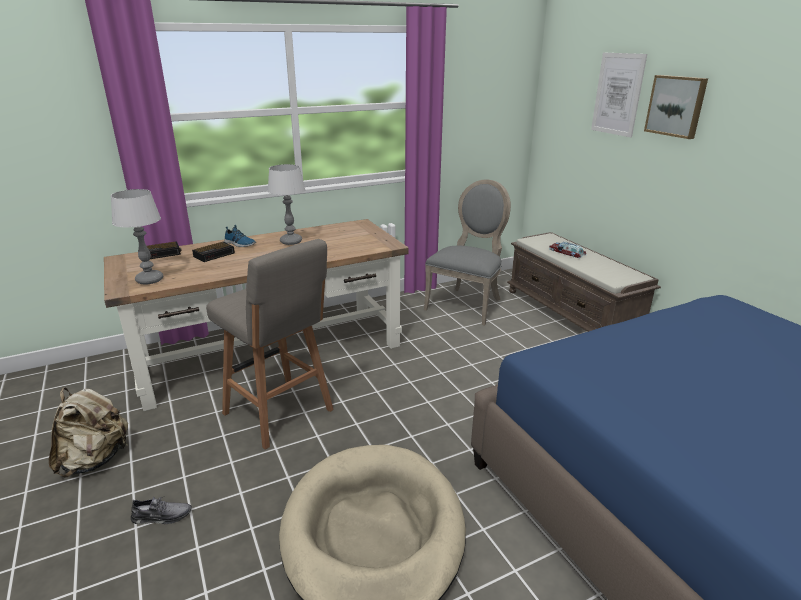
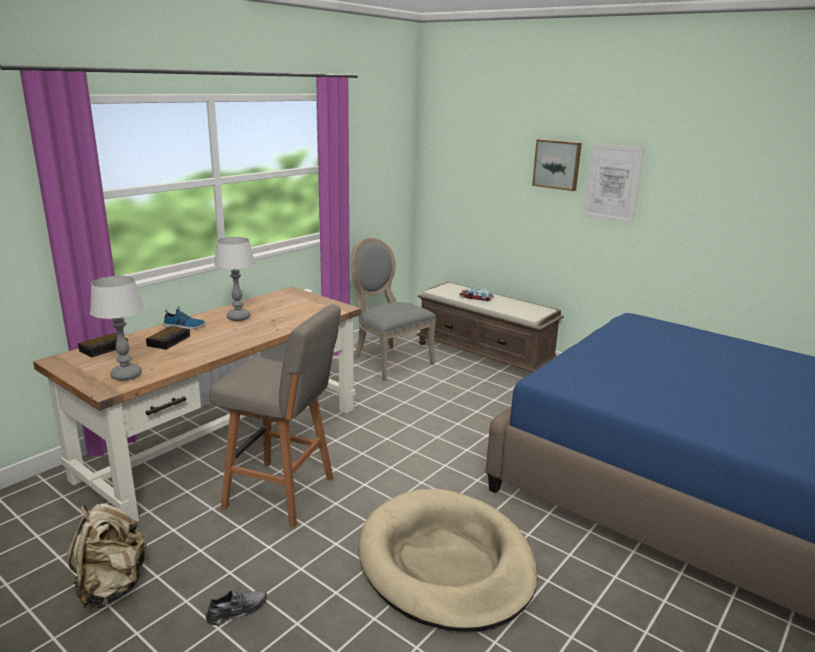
camera: 25 degrees left, 5 degrees down
(467, 304) = (388, 361): grey chair -> grey chair turned 45 degrees counterclockwise
(617, 94) = (502, 154): picture -> picture (613, 183)

